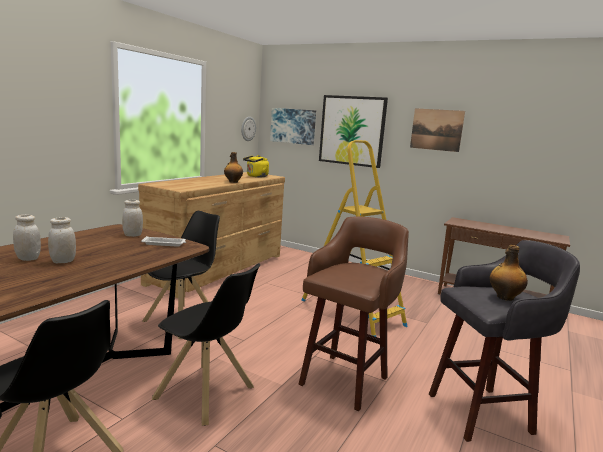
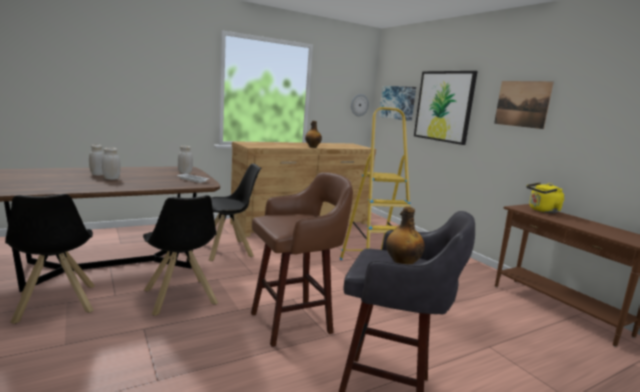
camera: 30 degrees right, 0 degrees up
(256, 176) = (347, 146): yellow kettle -> yellow kettle (542, 210)

